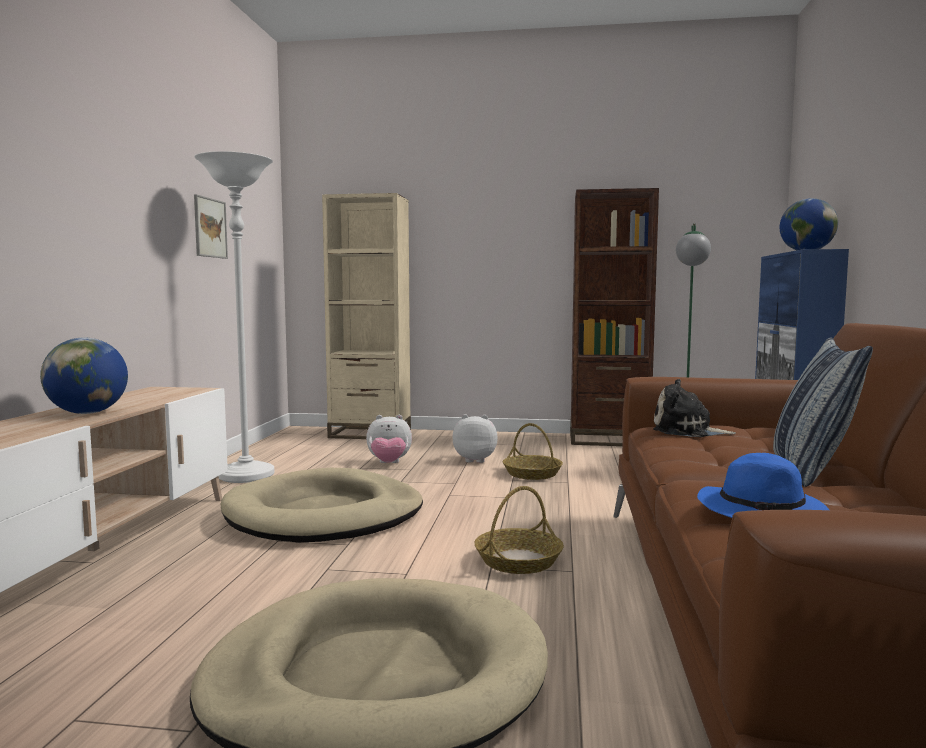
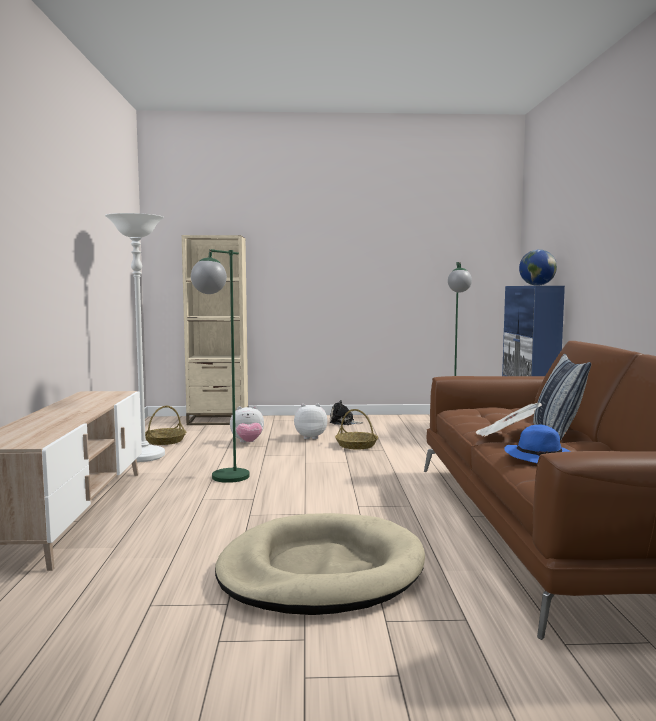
camera: 10 degrees left, 0 degrees up
(87, 413) = (69, 414): globe -> none
(210, 228) = (104, 265): picture -> none
(325, 514) = (224, 480): beige dog bed -> green floor lamp
(518, 561) = (374, 501): basket -> basket (165, 441)
(608, 440) = (400, 418): brown bookcase -> none
(687, 431) = (476, 412): plush toy -> plush toy (343, 422)
(717, 471) = (506, 436): none -> newspaper

